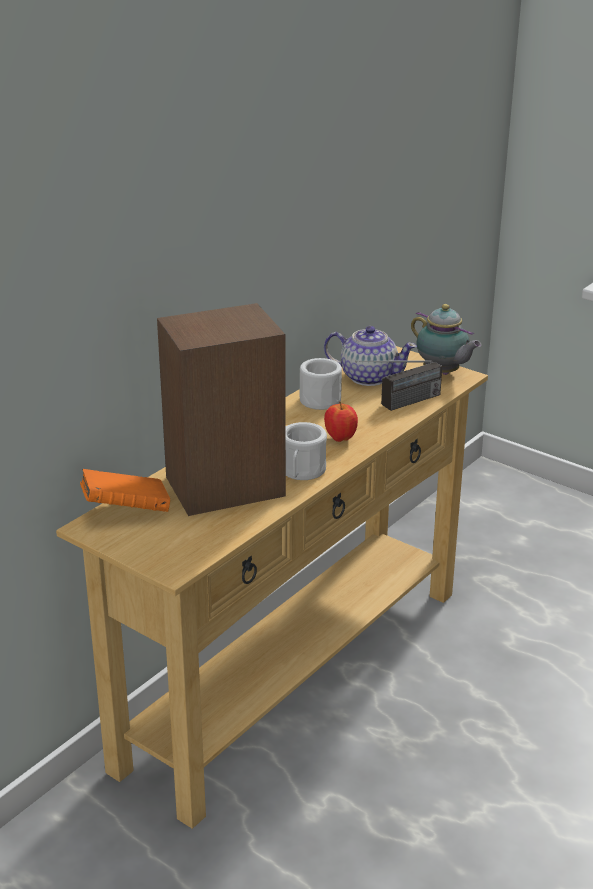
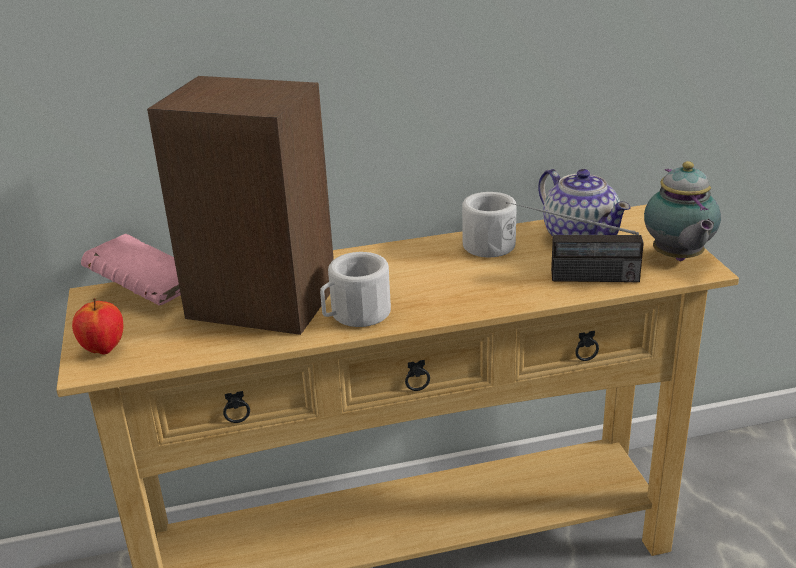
camera: 40 degrees right, 0 degrees up
(126, 510) = (146, 292): orange book -> pink book
(340, 438) = (450, 293): apple -> apple (103, 349)

